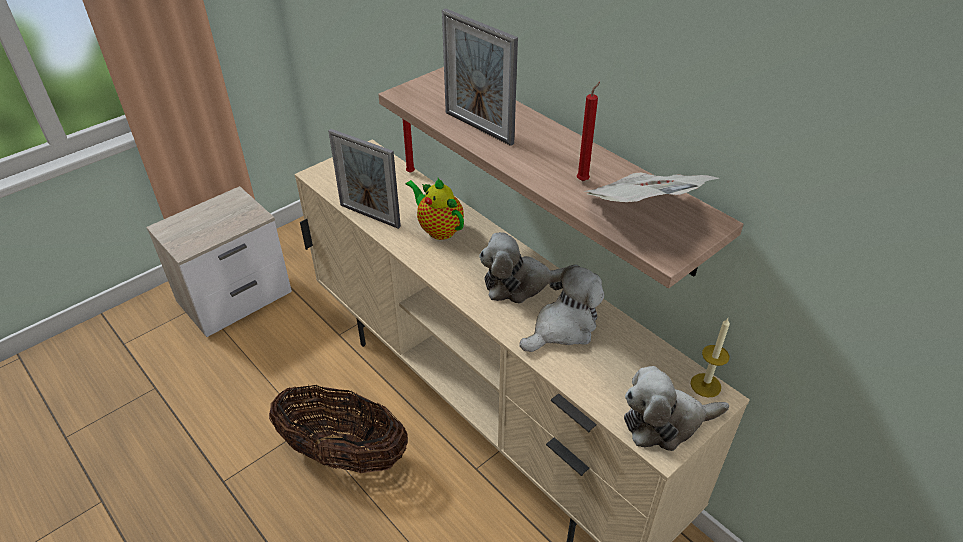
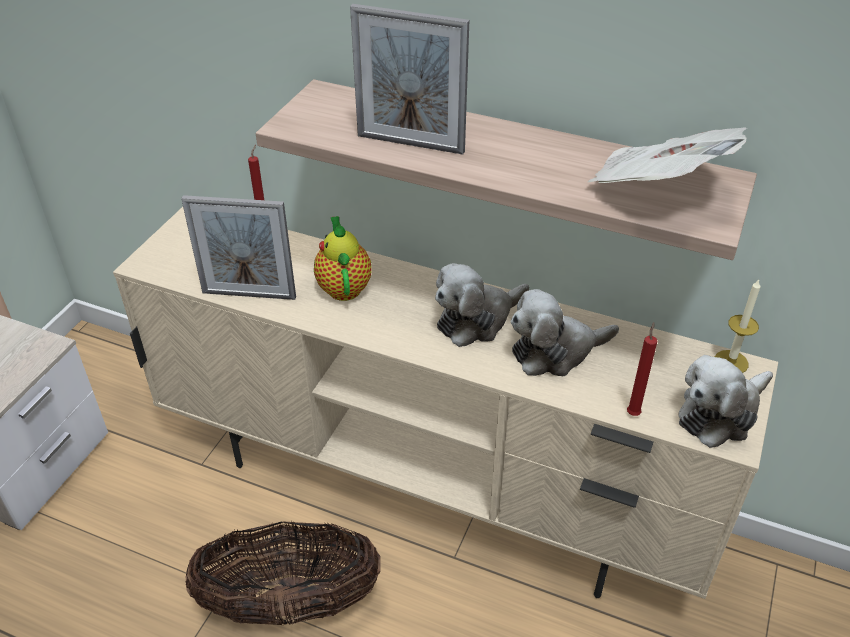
camera: 25 degrees left, 0 degrees up
(438, 229) = (344, 286): teapot -> teapot turned 60 degrees clockwise
(563, 327) = (555, 351): plush toy -> plush toy turned 135 degrees counterclockwise
(584, 180) = (571, 171): red candle -> red candle (633, 412)

